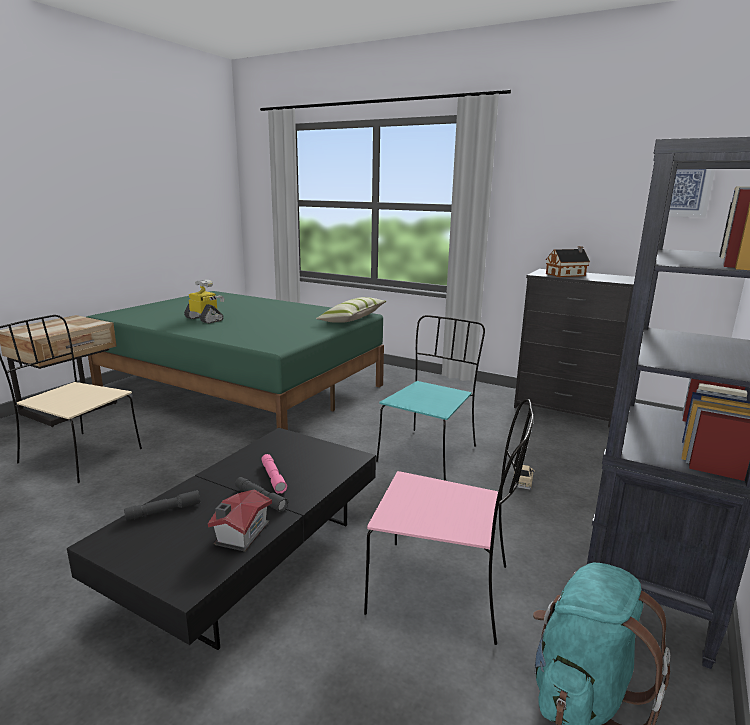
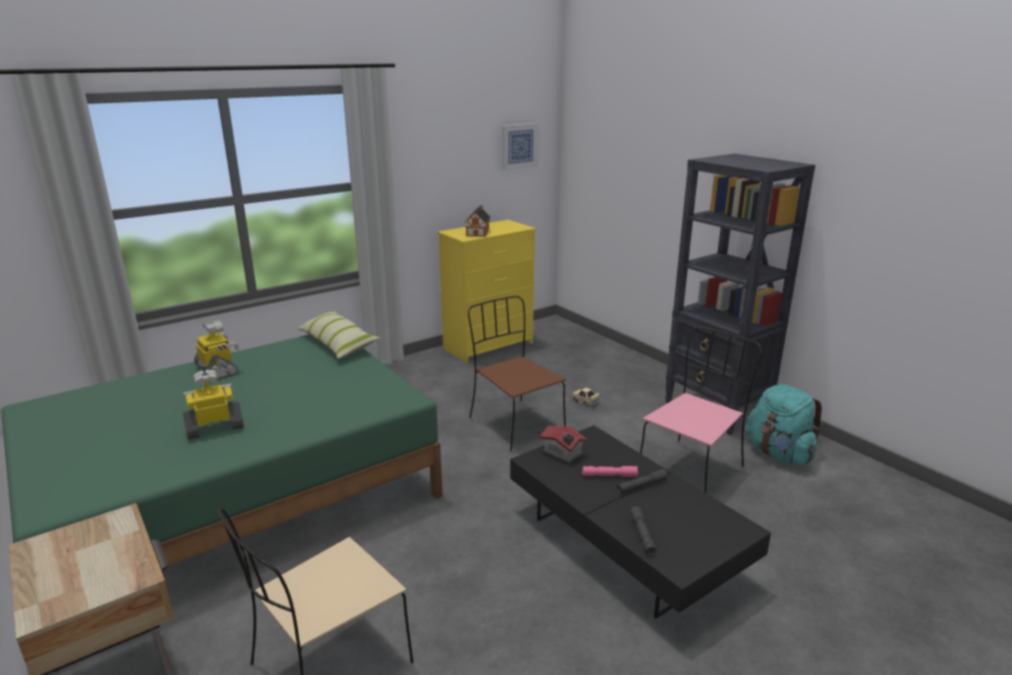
camera: 65 degrees left, 5 degrees up
(240, 534) = (688, 501): toy house -> toy house (562, 454)
(282, 306) = (218, 370): none -> toy robot
(428, 453) = (514, 423): turquoise chair -> brown chair
(565, 409) = (489, 345): black dresser -> yellow dresser

